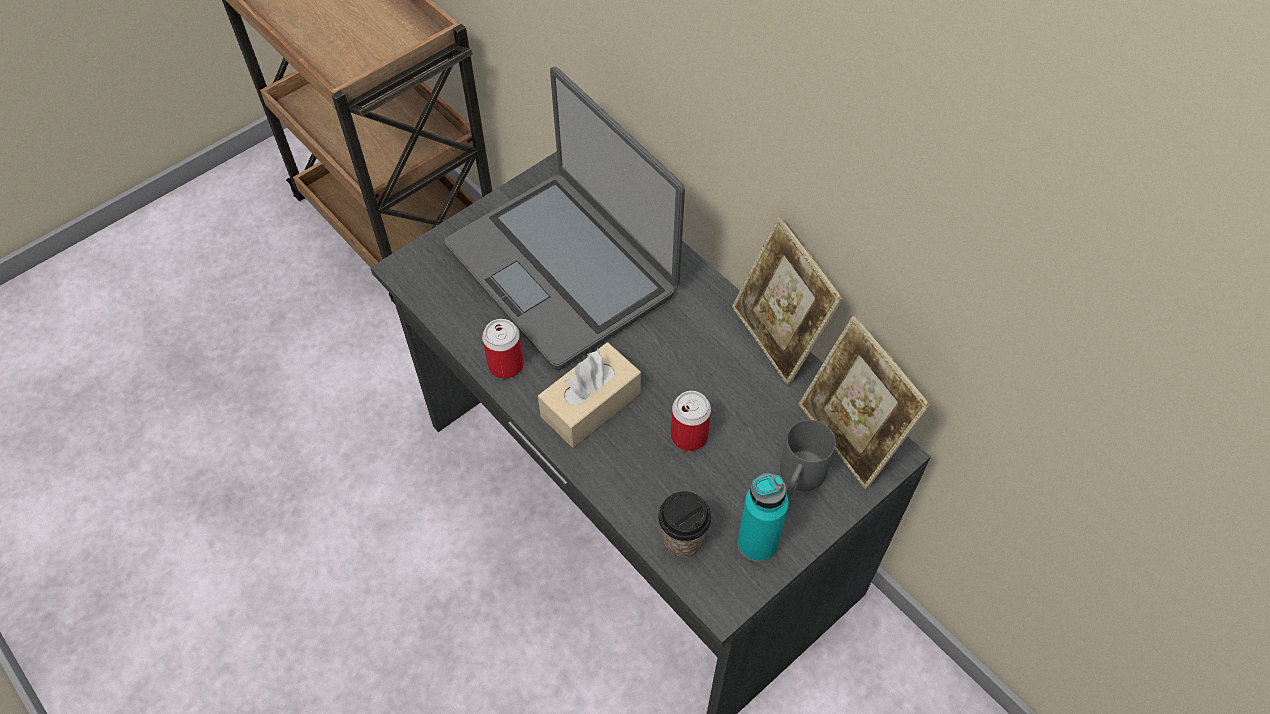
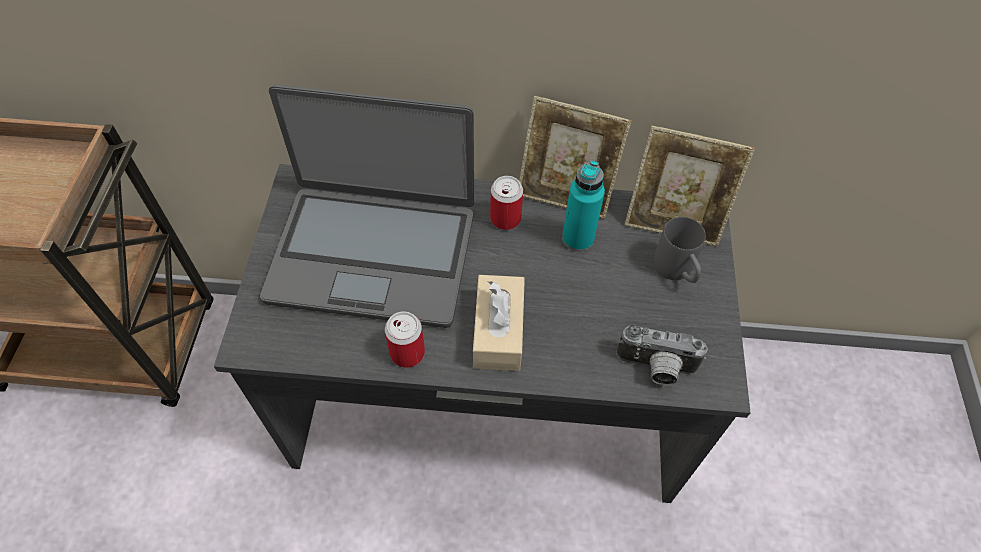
camera: 45 degrees left, 0 degrees up
(682, 539) = (655, 369): cup -> camera
(689, 436) = (584, 299): can -> can (505, 219)
(757, 543) = (699, 332): turquoise bottle -> turquoise bottle (577, 239)

